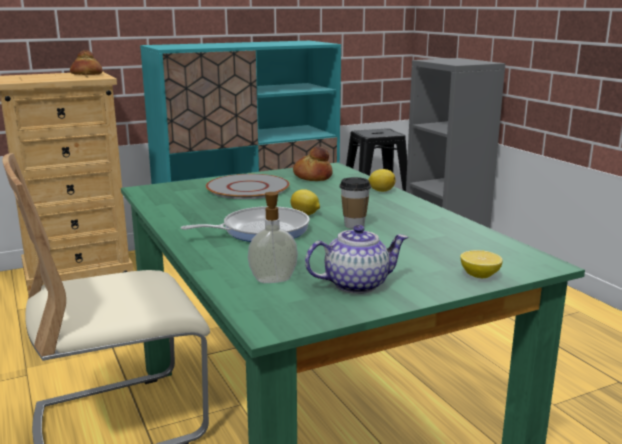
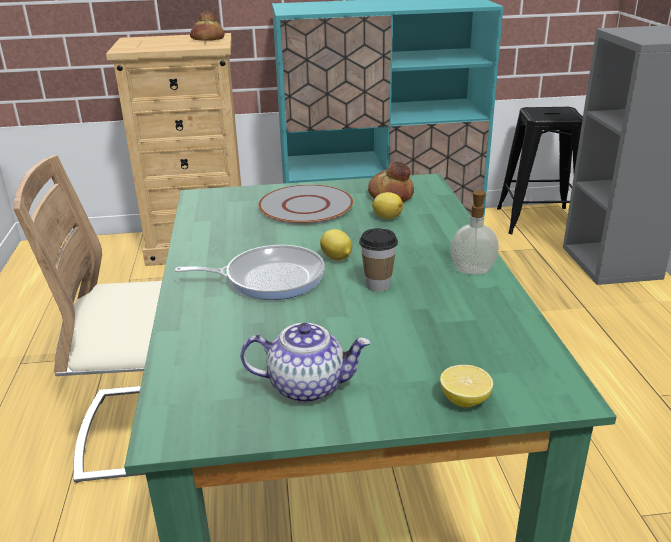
camera: 20 degrees right, 10 degrees up
(273, 279) = (224, 360): soap dispenser -> soap dispenser (472, 270)
(381, 191) = (453, 229): lemon -> lemon (386, 217)

